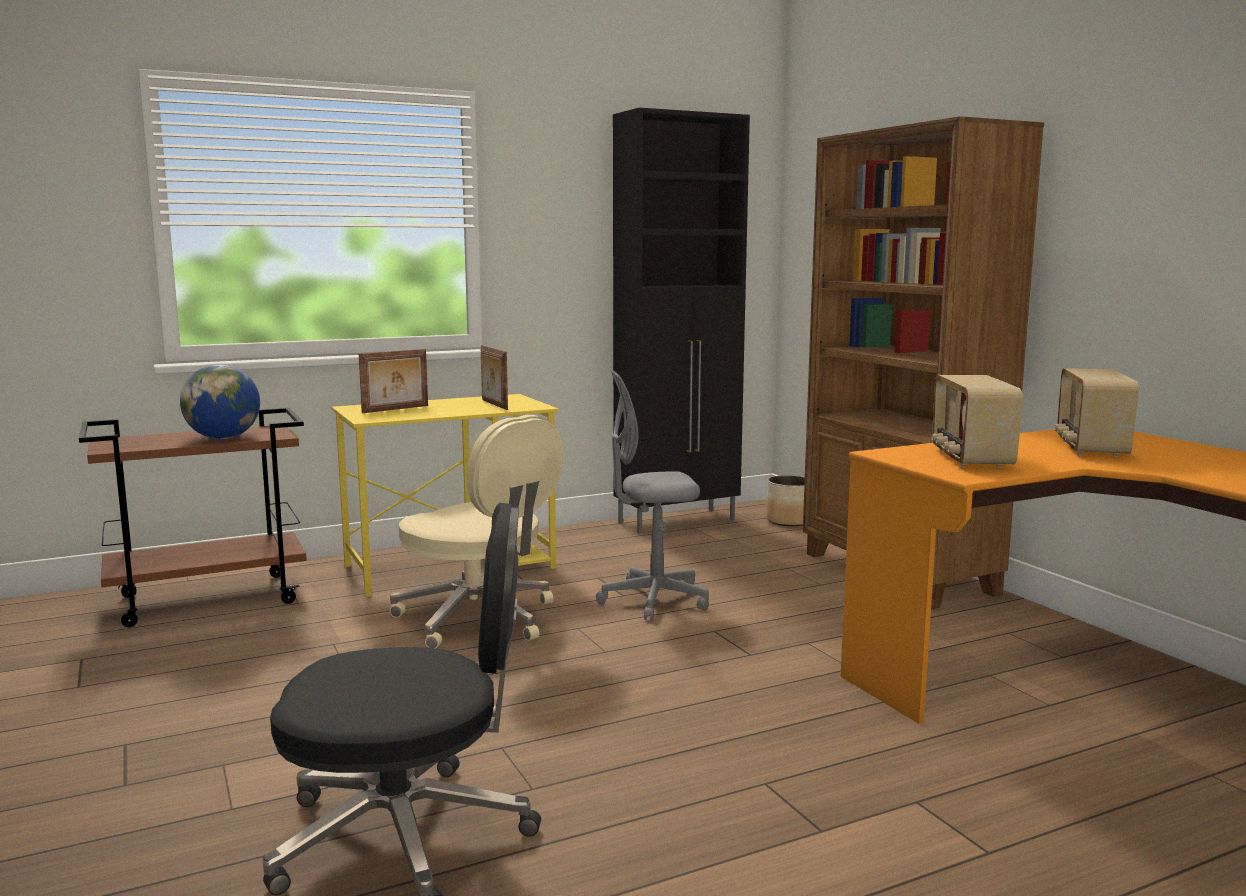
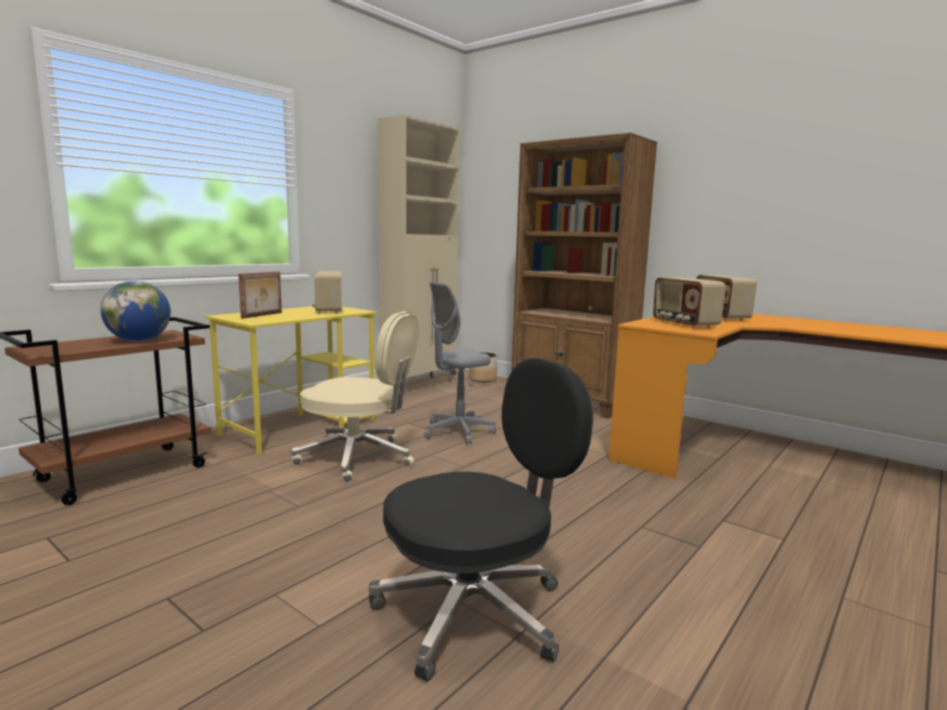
camera: 25 degrees left, 0 degrees up
(493, 405) = (328, 311): picture frame -> radio
(678, 521) = (419, 385): black cabinet -> beige cabinet

